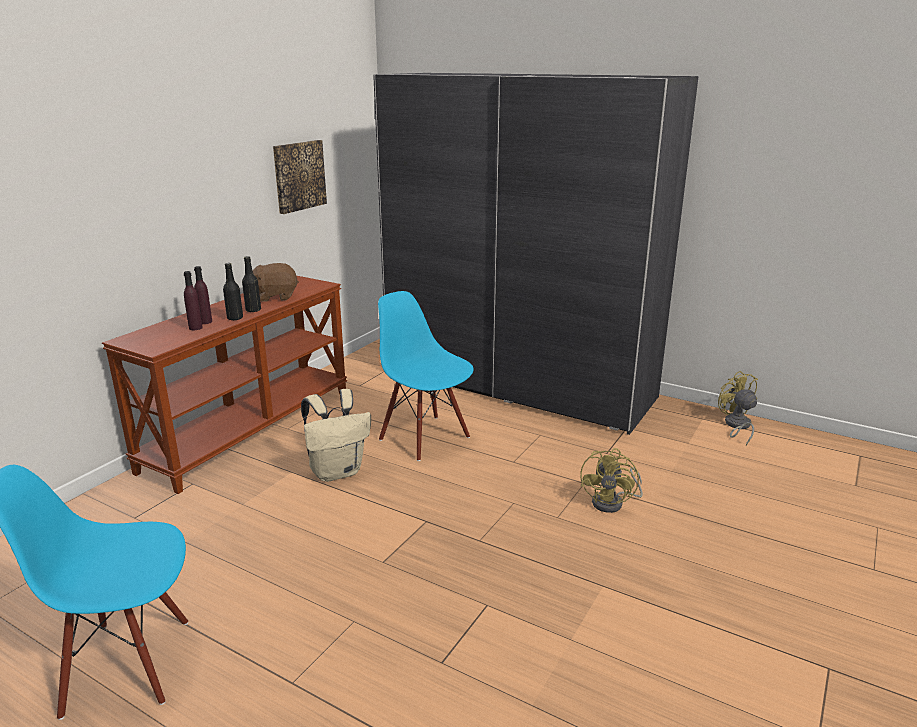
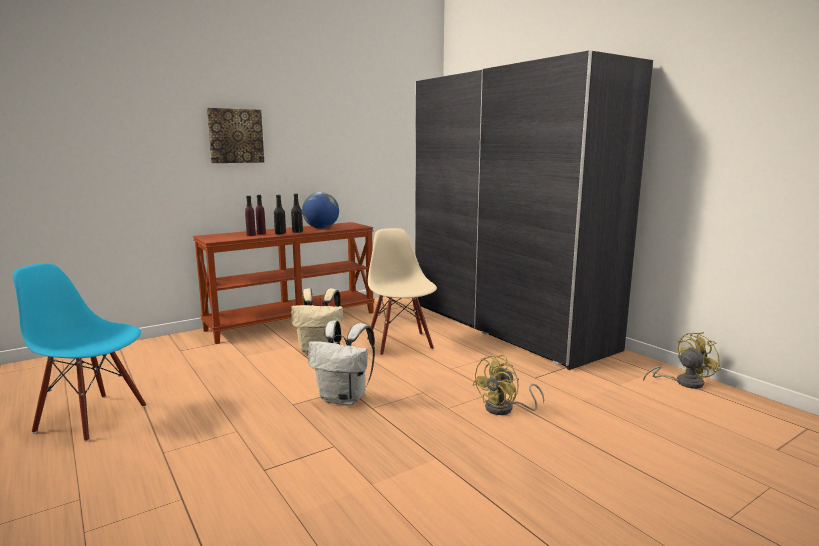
camera: 25 degrees right, 10 degrees down
(275, 297) = (321, 228): brown plush toy -> globe
(299, 176) = (364, 154): picture -> picture (235, 136)
(425, 438) = (400, 344): blue chair -> beige chair
(436, 536) = (344, 398): none -> white backpack
(736, 426) = (683, 382): yellow fan -> yellow fan turned 60 degrees clockwise

